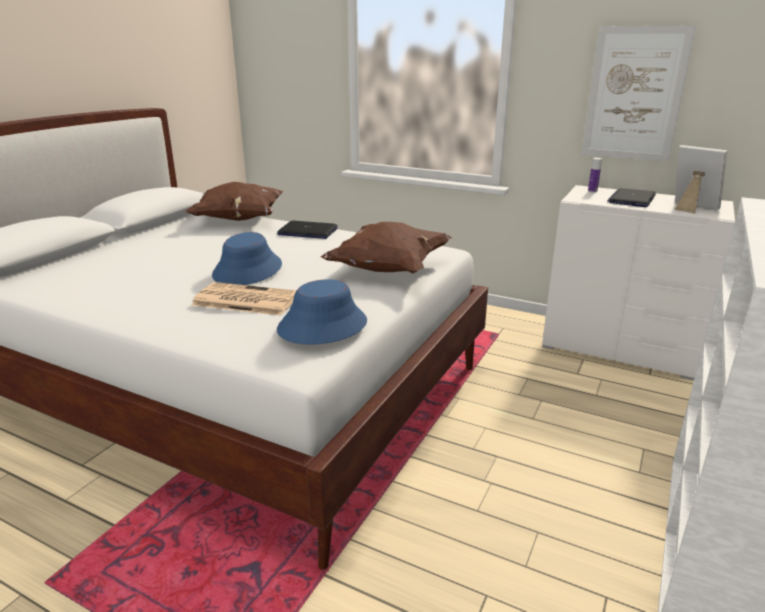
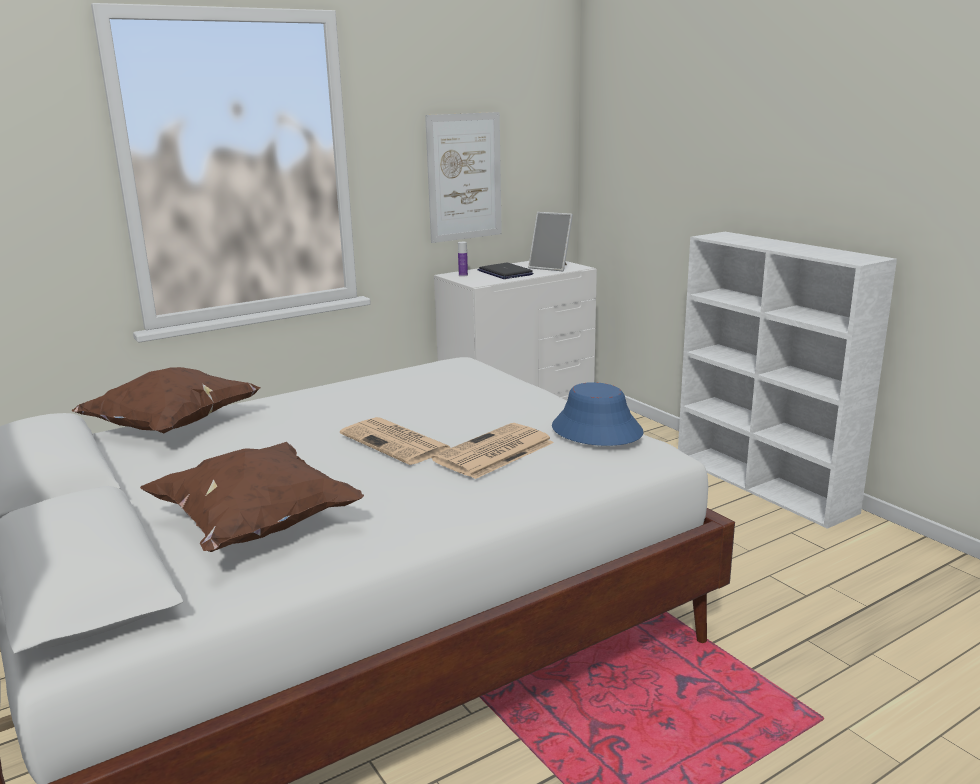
camera: 60 degrees left, 5 degrees down
(248, 270) = (397, 442): blue hat -> newspaper
(307, 231) = (300, 400): laptop -> none
(388, 270) = (481, 388): brown pillow -> brown pillow (257, 526)
(691, 208) = (551, 267): picture frame -> picture frame turned 135 degrees counterclockwise

